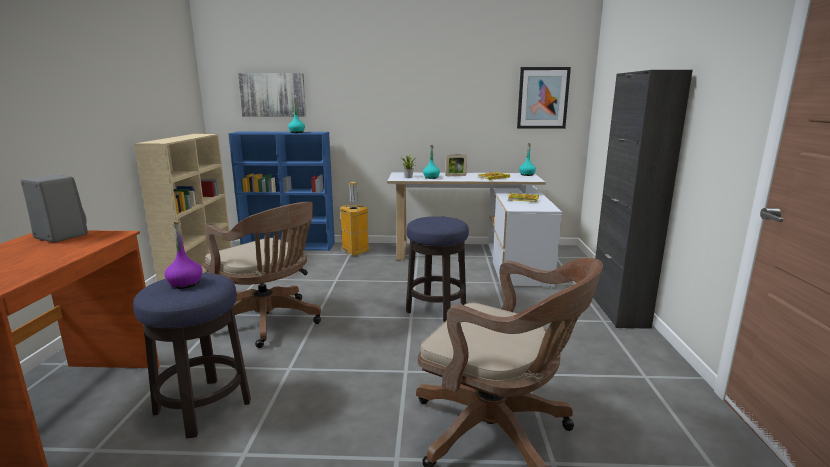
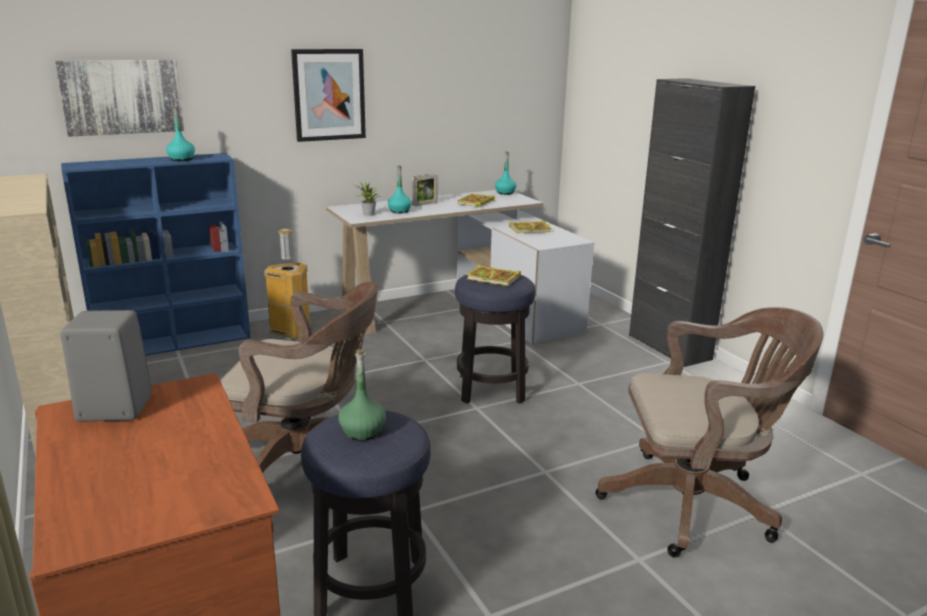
camera: 30 degrees left, 5 degrees up
(185, 284) = (362, 431): purple bottle -> green bottle
(437, 221) = (494, 278): none -> book
(542, 98) = (513, 90): picture -> picture (329, 95)

